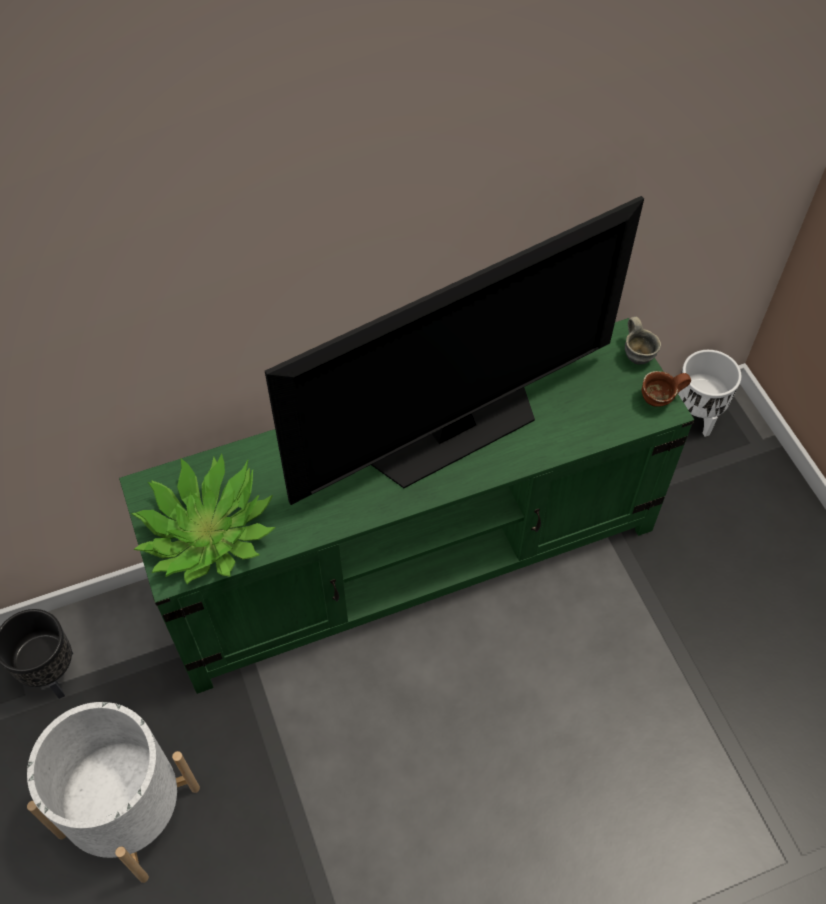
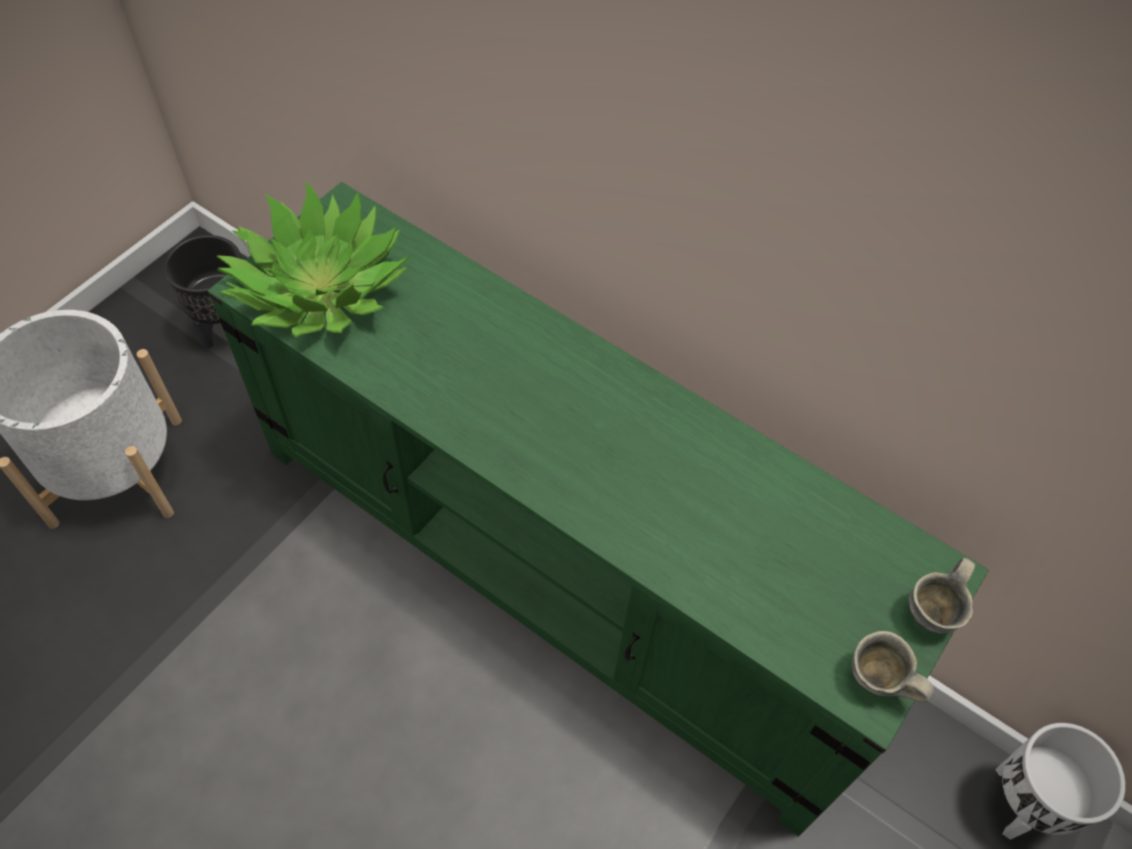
camera: 55 degrees right, 0 degrees up
(452, 429) = (629, 449): television -> none
(659, 401) = (876, 683): brown mug -> grey mug

